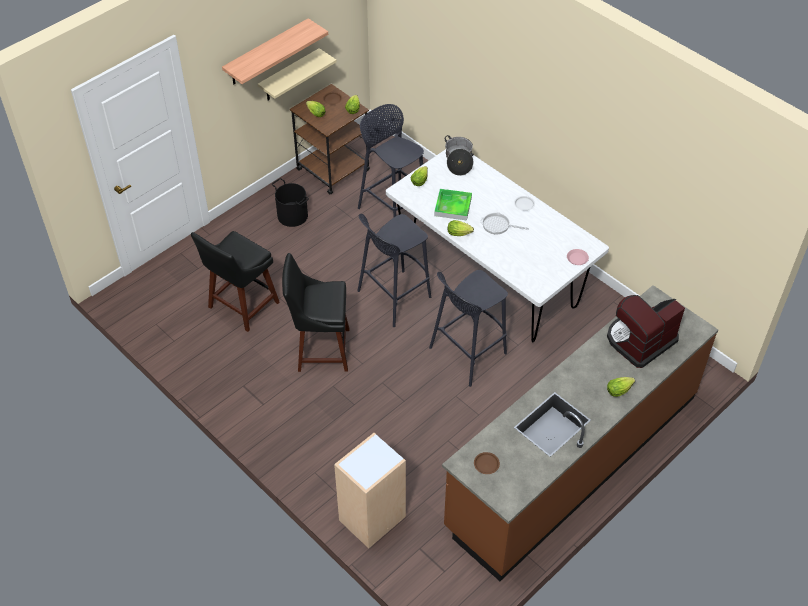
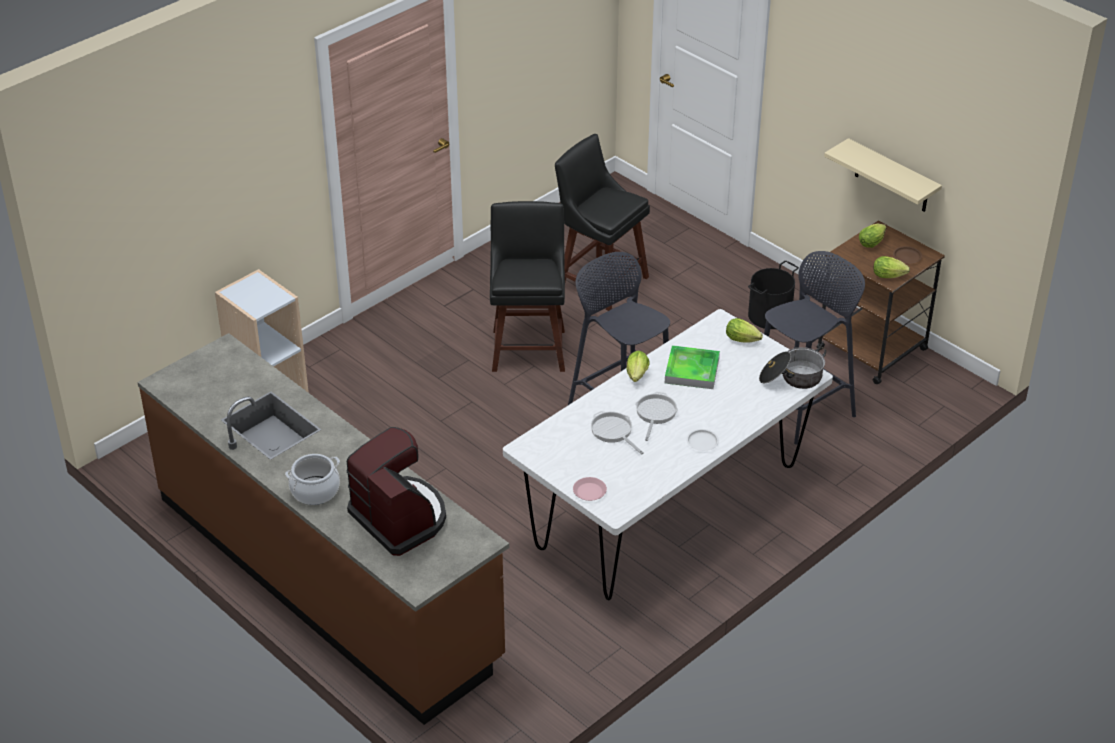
camera: 90 degrees right, 10 degrees down
(267, 52) = (870, 111): shelf -> none
(468, 354) = (518, 481): grey stool -> none
(486, 464) = (220, 367): brown plate -> none
(518, 246) = (613, 432): none -> frying pan
(620, 390) = (315, 491): lettuce -> cooking pot

